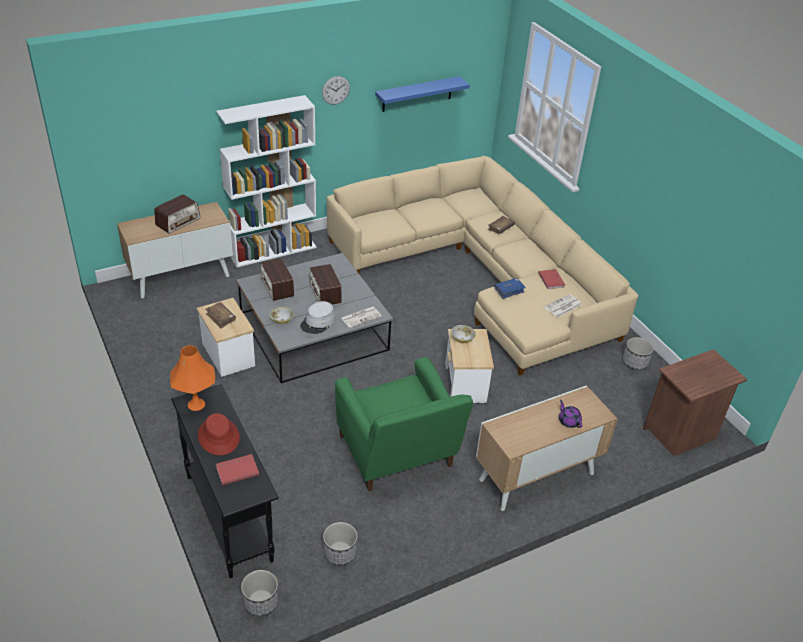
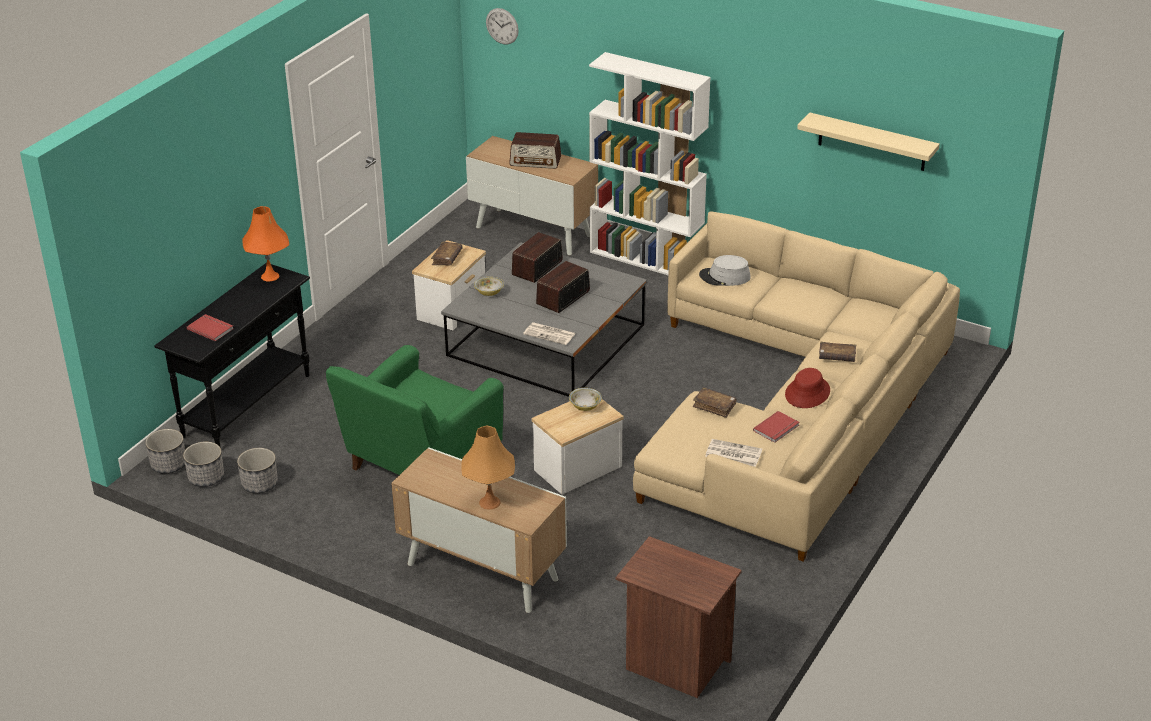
camera: 60 degrees right, 5 degrees down
(219, 436) = (242, 303): red hat -> red hat (807, 393)
(318, 322) = (510, 313): grey hat -> grey hat (724, 277)
(335, 90) = (755, 88): wall clock -> wall clock (502, 26)
(417, 94) = (872, 142): blue shelf -> beige shelf
(509, 291) = (714, 406): blue book -> brown book
(569, 421) = (490, 502): purple teapot -> orange table lamp
(635, 363) = (771, 586): planter -> planter (206, 478)

